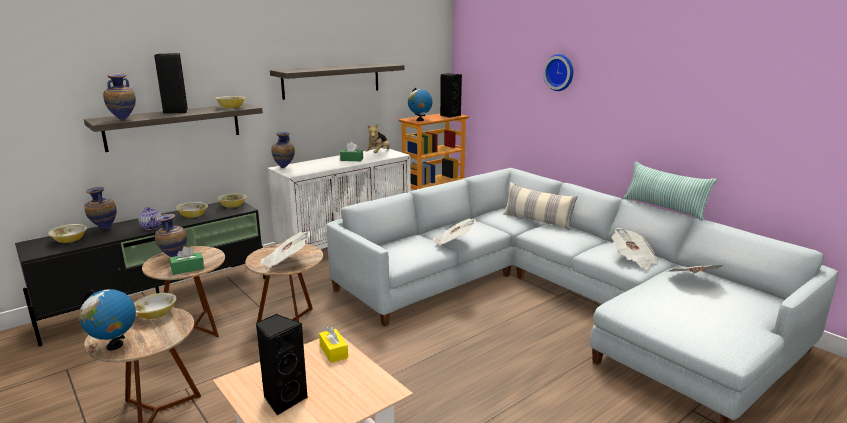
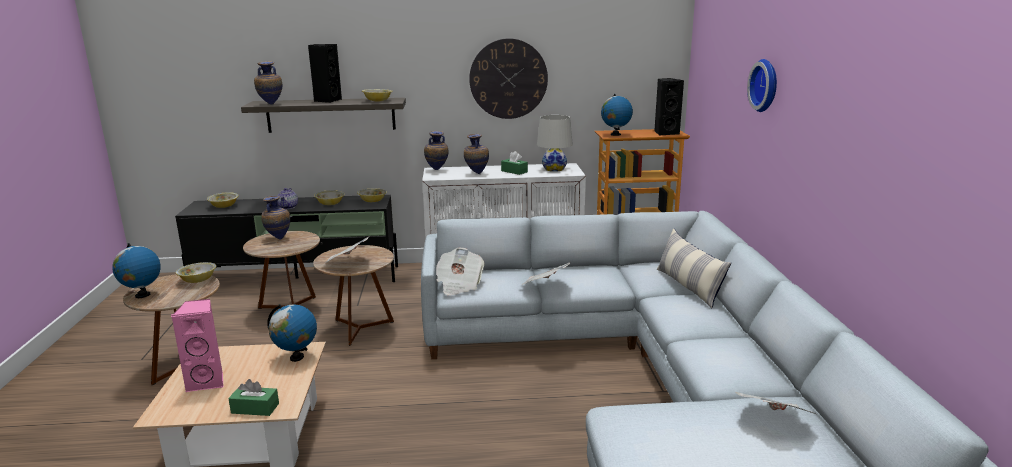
camera: 35 degrees right, 0 degrees up
(104, 229) = (257, 202): vase -> vase (476, 174)
(187, 269) = (273, 249): green tissue box -> green tissue box (255, 408)
(284, 399) = (208, 381): black speaker -> pink speaker
(332, 80) = (508, 79): shelf -> wall clock
(333, 351) = (296, 358): yellow tissue box -> globe
(378, 153) = (554, 169): plush toy -> white table lamp
(633, 259) = (735, 367): newspaper -> newspaper (459, 285)
(664, 208) = (822, 306): pillow -> none

